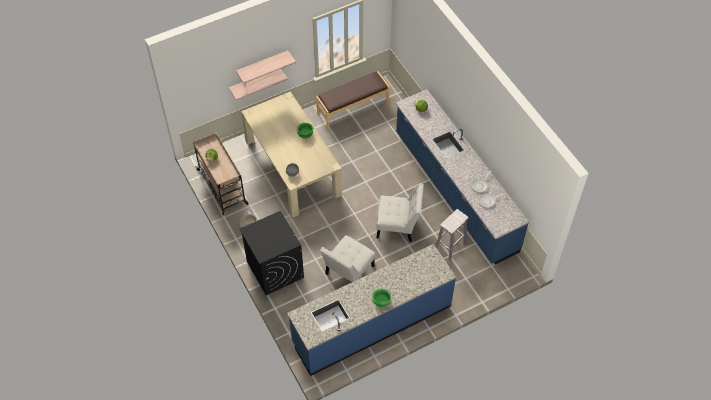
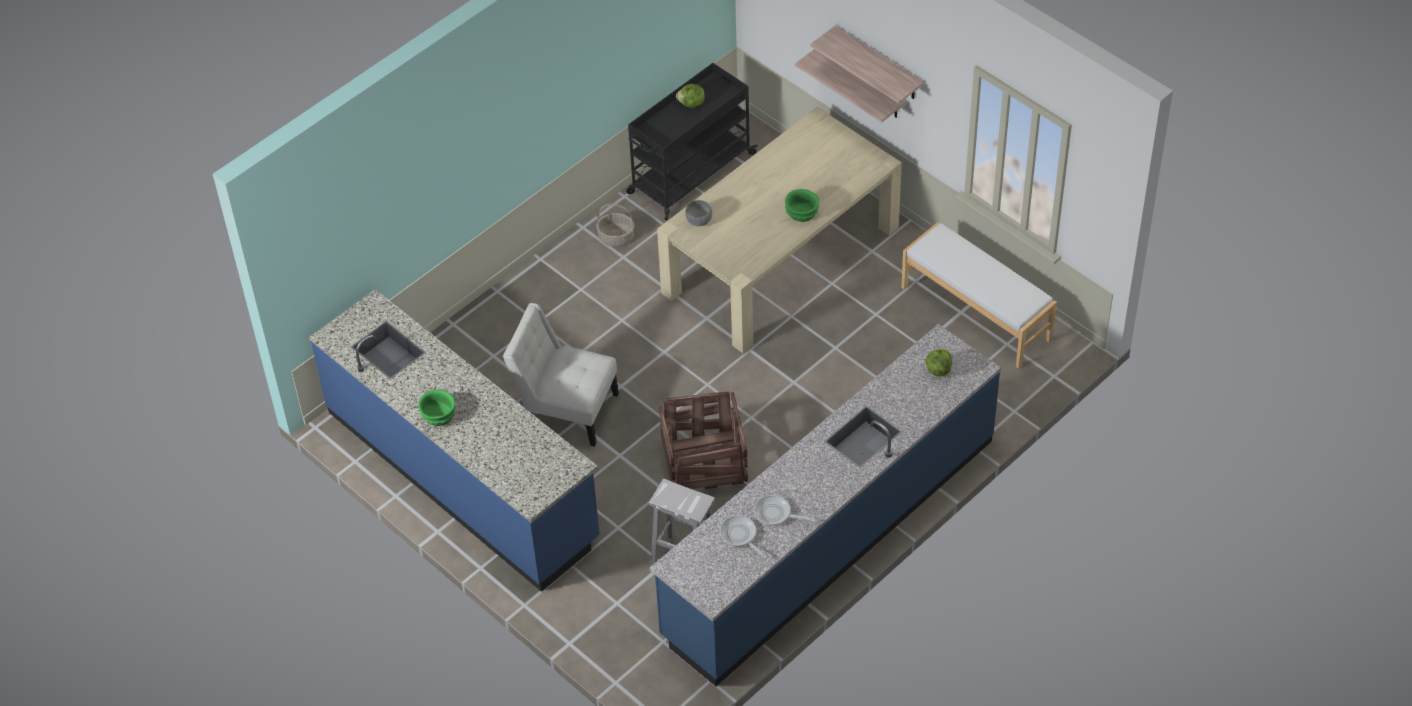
camera: 75 degrees right, 5 degrees down
(222, 187) = (690, 174): beige cart -> black cart
(274, 269) = (536, 300): black washing machine -> none
(352, 108) = (976, 312): brown bench -> white bench
(398, 226) = (703, 462): white chair -> crate

